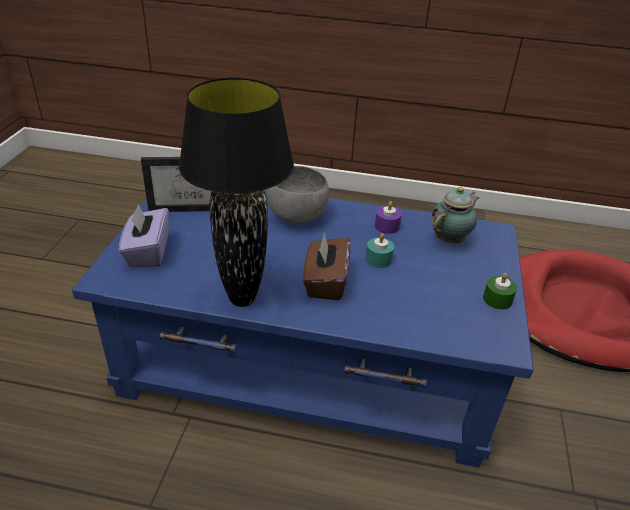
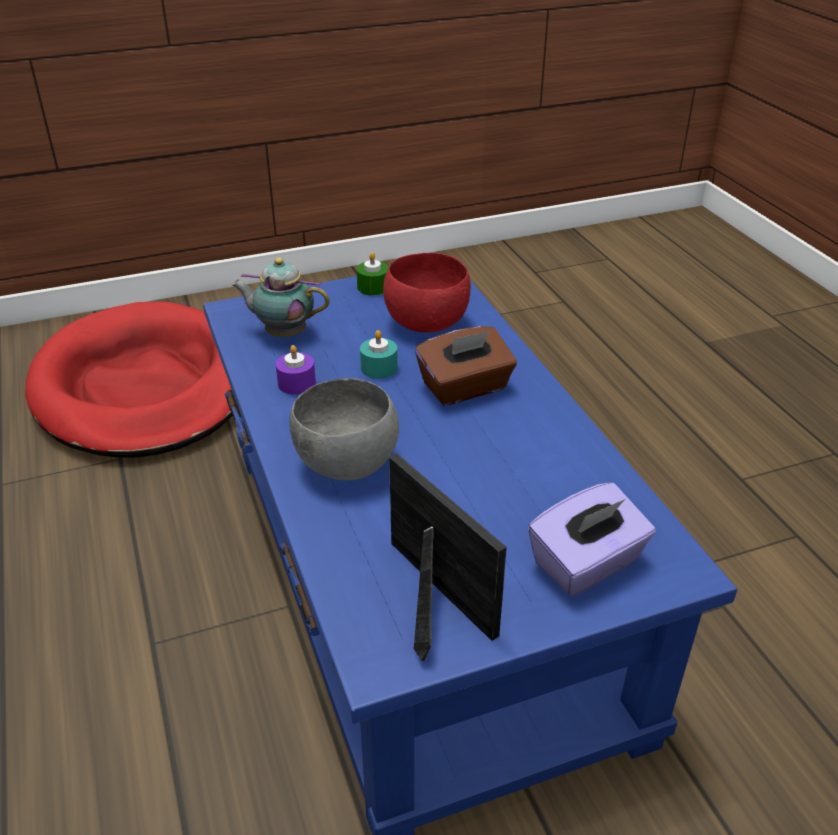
camera: 120 degrees left, 0 degrees up
(241, 299) = (564, 433): black table lamp -> none
(422, 302) = (427, 323): none -> red bowl

